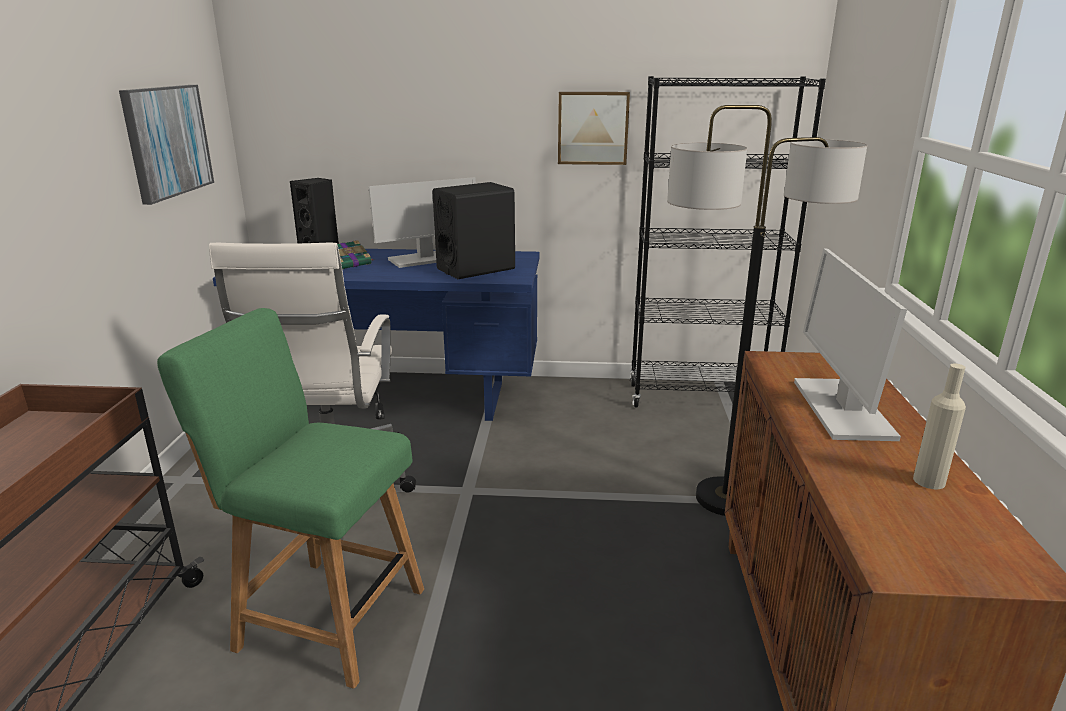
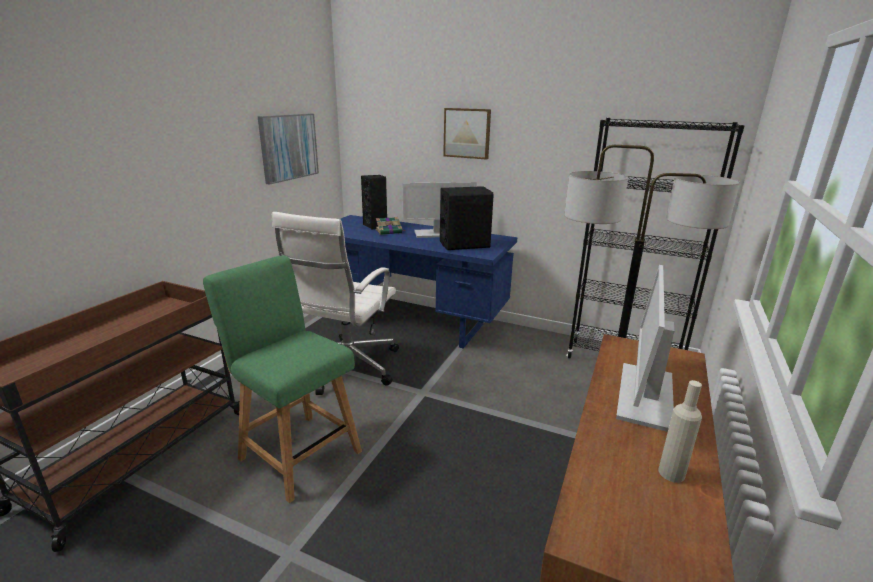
camera: 20 degrees right, 0 degrees up
(593, 128) = (563, 153): picture -> picture (467, 133)

